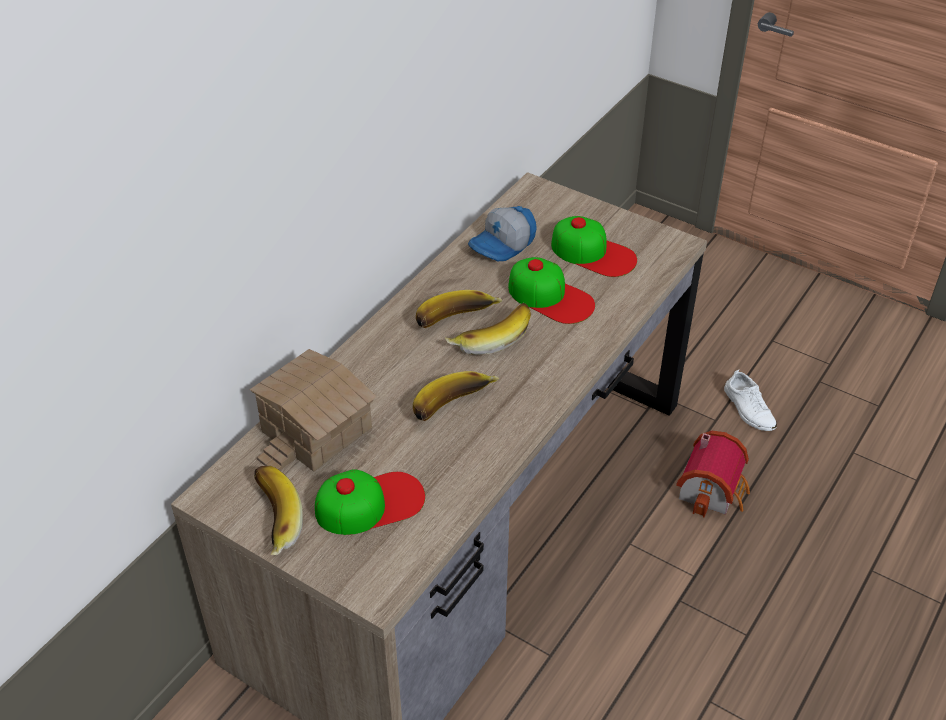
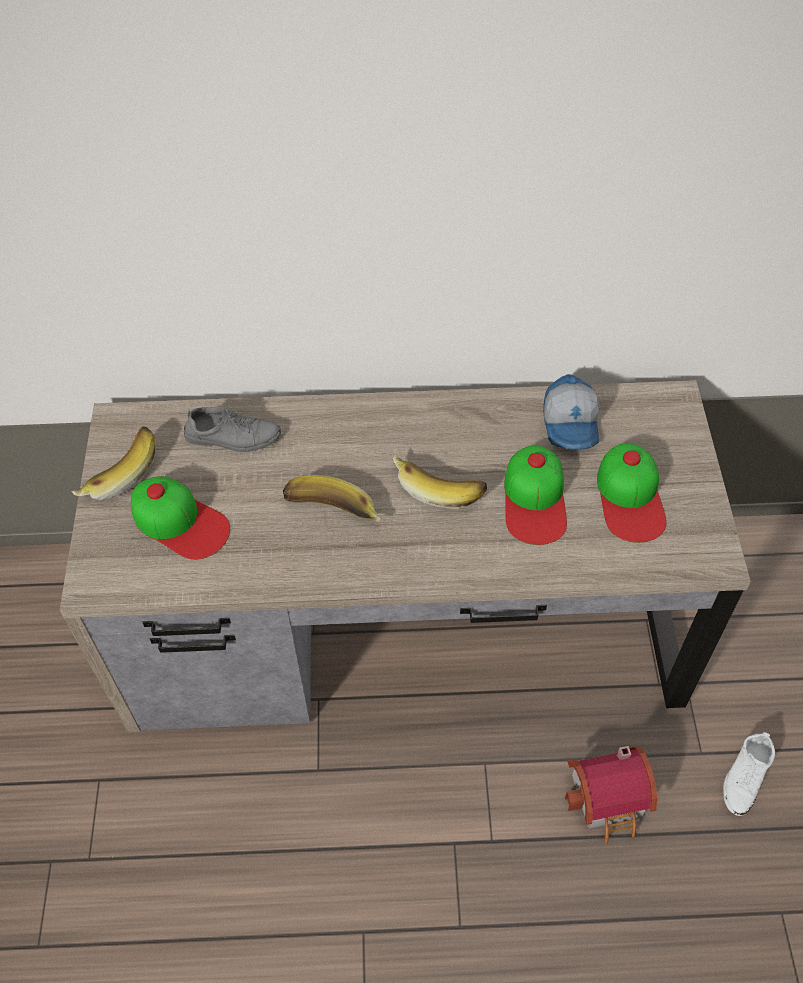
camera: 55 degrees right, 10 degrees up
(315, 428) = (233, 437): toy house -> grey shoe
(457, 321) = (438, 452): banana -> none
(503, 244) = (572, 424): cap -> cap turned 105 degrees counterclockwise

